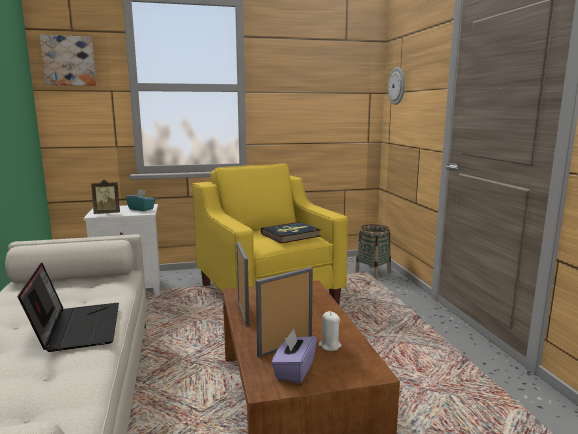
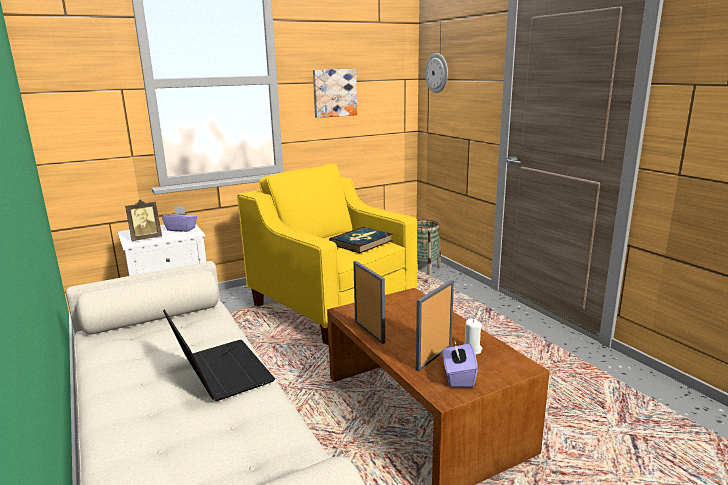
camera: 15 degrees left, 5 degrees up
(69, 61) = (66, 54): picture -> picture (334, 93)
(141, 209) = (181, 229): turquoise tissue box -> purple tissue box

